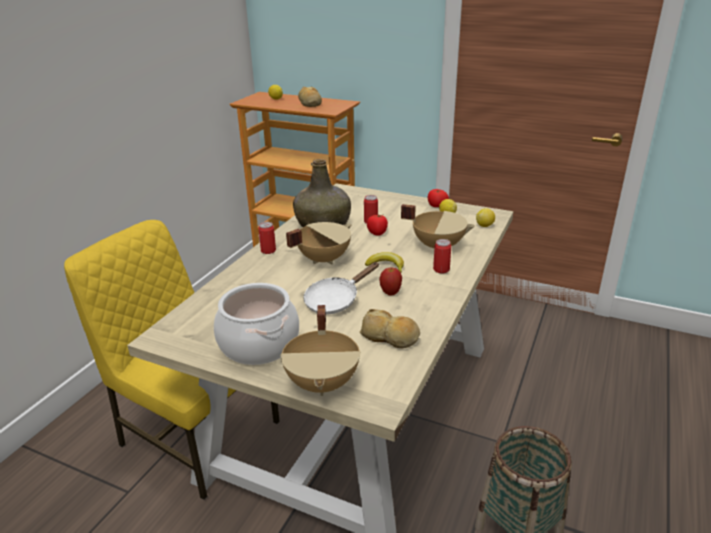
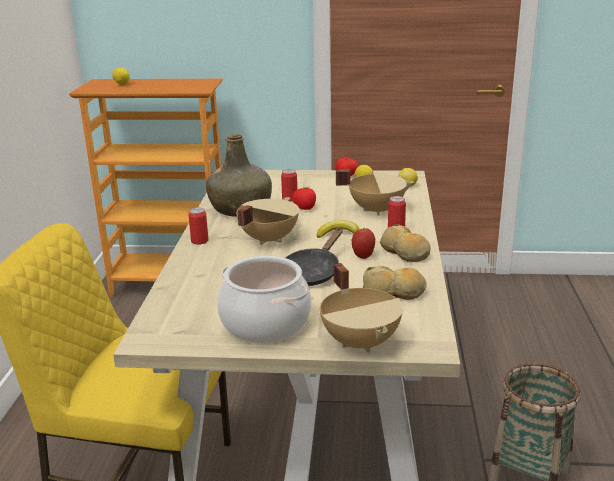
camera: 20 degrees left, 5 degrees down
(310, 103) = (167, 84): bread -> bread (405, 252)
(335, 300) = (313, 272): white frying pan -> black frying pan

